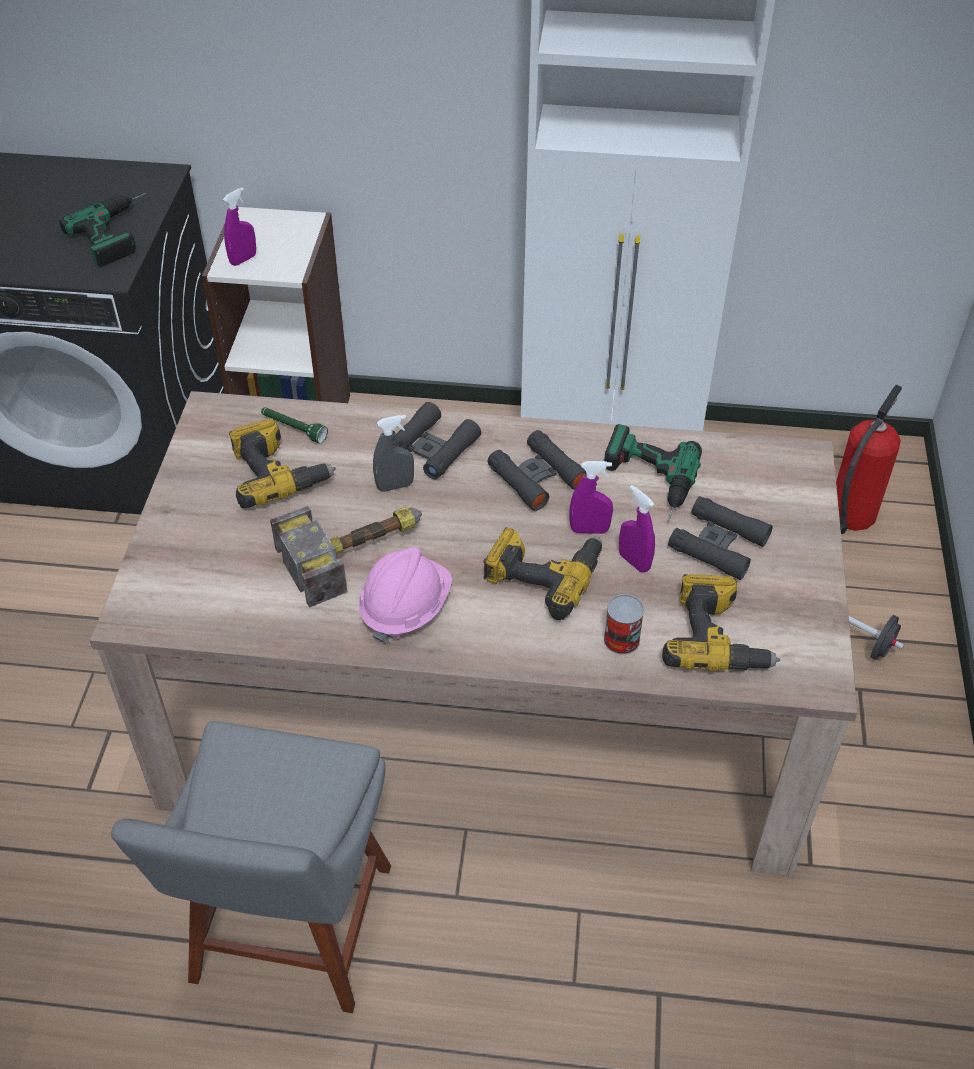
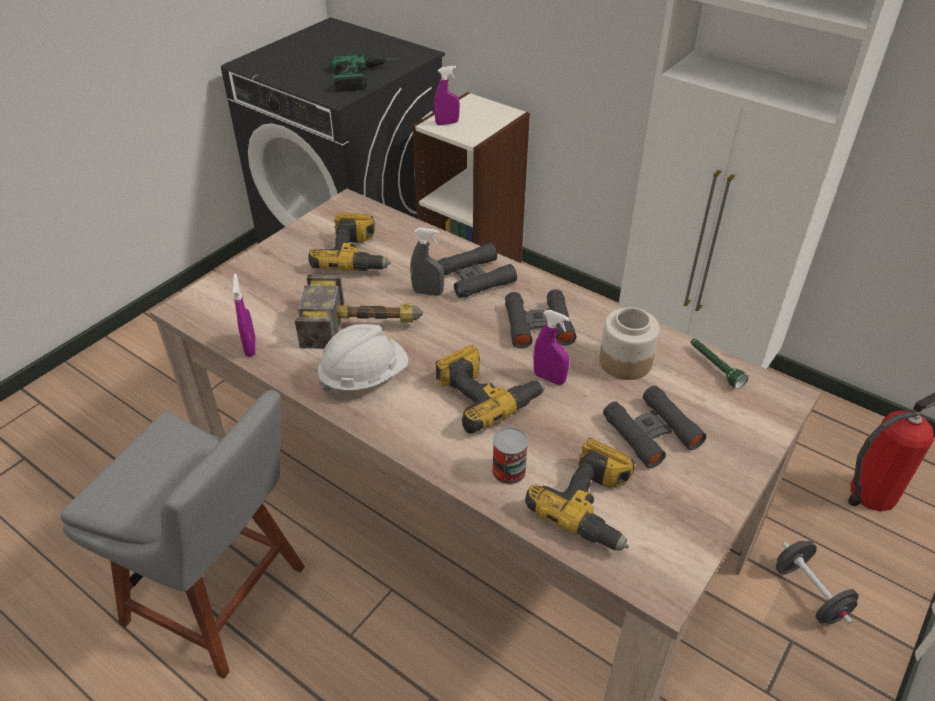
camera: 30 degrees right, 5 degrees down
(289, 933) = (222, 598): grey chair -> grey chair turned 105 degrees counterclockwise
(293, 429) = (390, 232): green flashlight -> green flashlight (714, 367)
(405, 608) = (364, 376): pink hard hat -> white hard hat
(634, 562) = (567, 416): purple spray bottle -> purple spray bottle (250, 347)
(646, 482) = (624, 362): power drill -> jar

